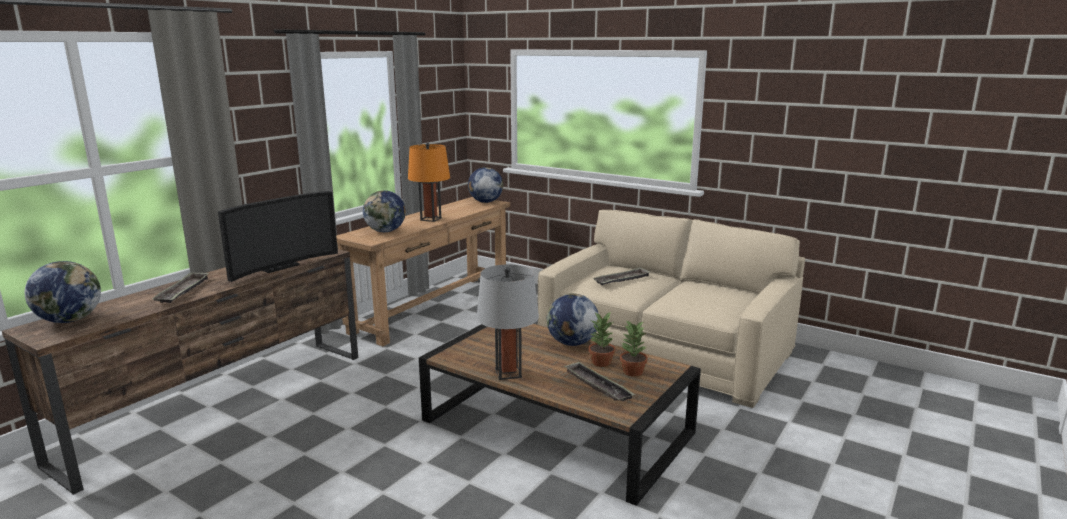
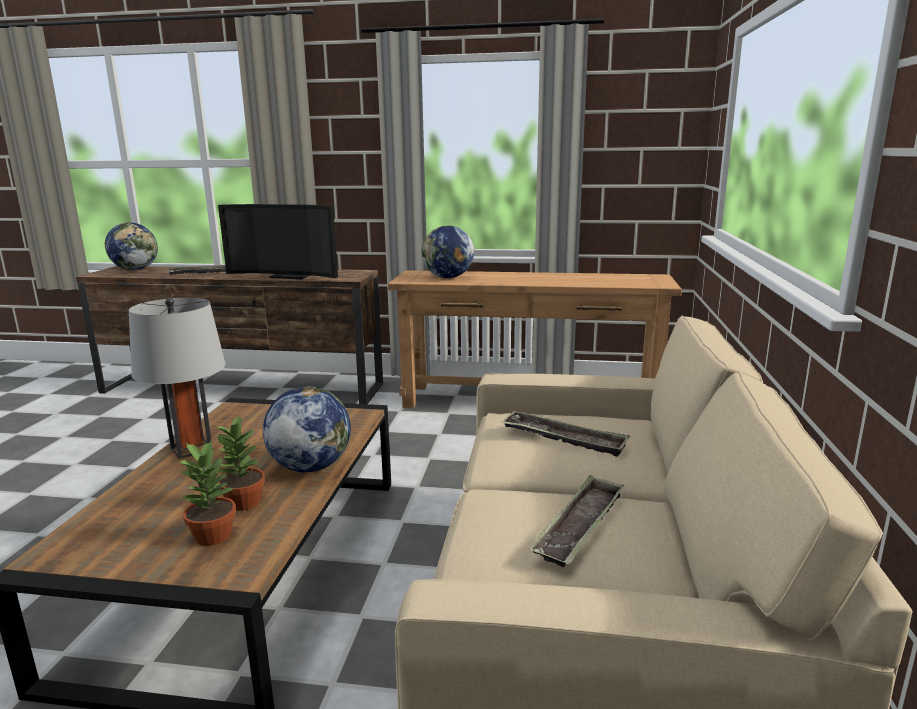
camera: 65 degrees right, 0 degrees up
(431, 219) = (525, 279): orange table lamp -> none
(485, 202) = (653, 281): globe -> none
(597, 386) = (153, 515): tray -> tray (580, 527)

